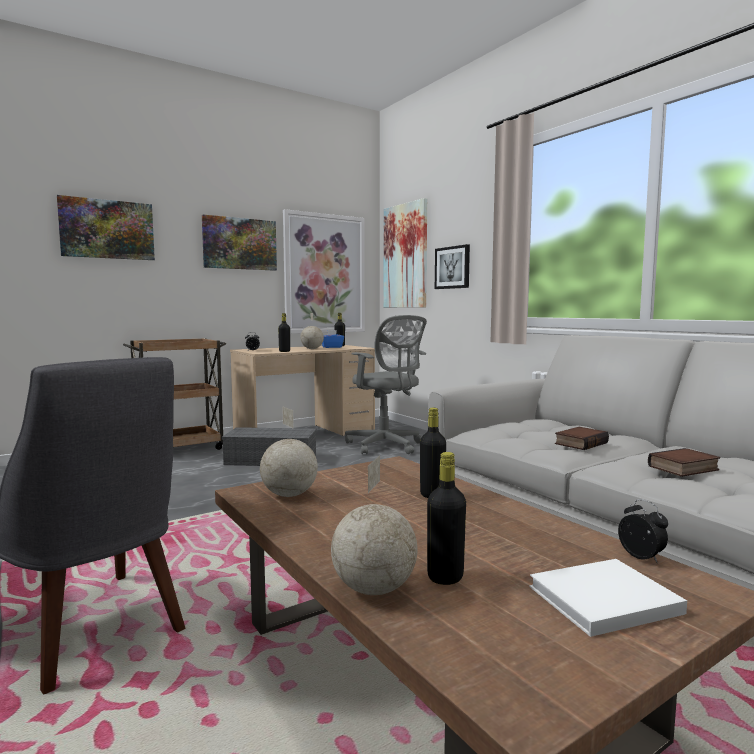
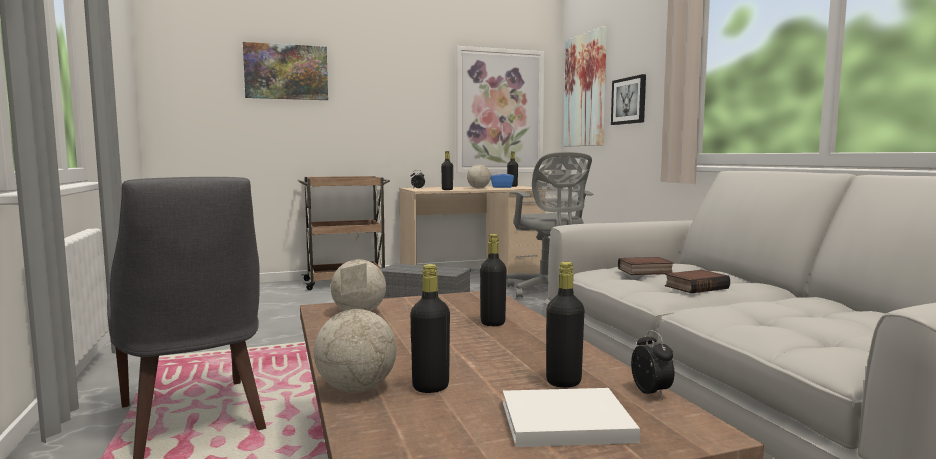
camera: 15 degrees right, 0 degrees up
(239, 244) = (411, 82): picture -> none
(559, 555) = (563, 382): none -> black bottle
(684, 468) = (790, 317): book -> book (645, 271)

